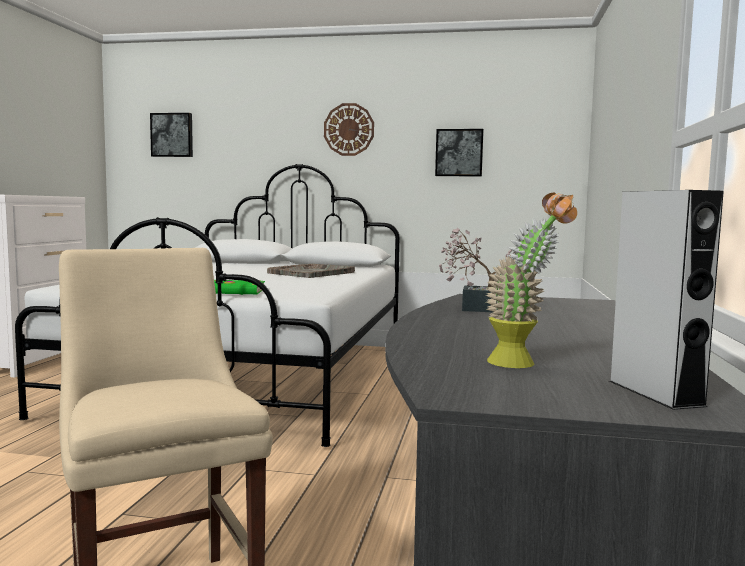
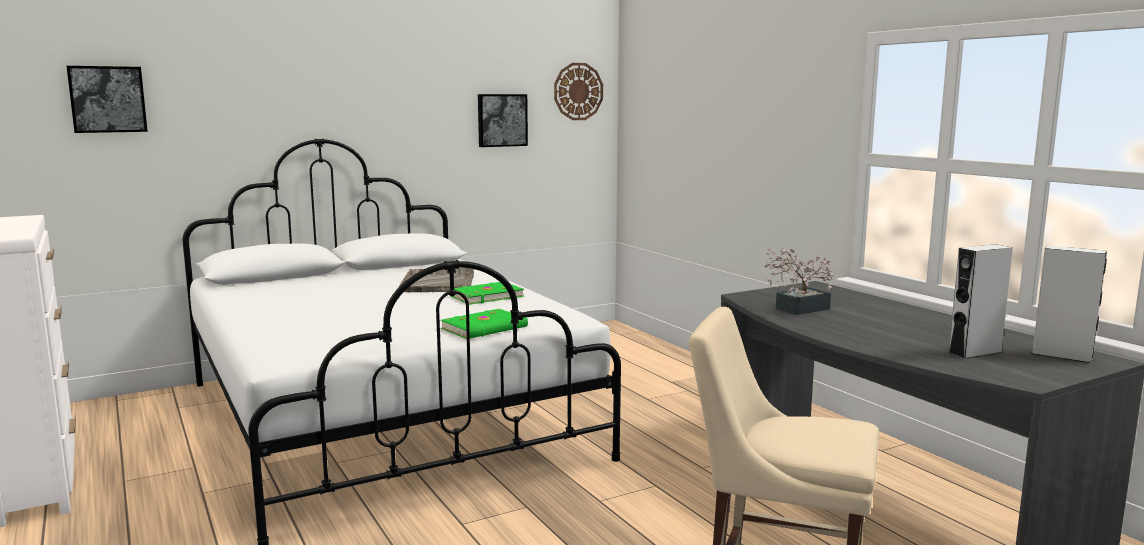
camera: 40 degrees left, 5 degrees up
(308, 281) = (485, 296): none -> green book
(349, 129) = (376, 93): wall clock -> wall clock (578, 91)
(523, 363) = (974, 353): potted plant -> grey speaker

